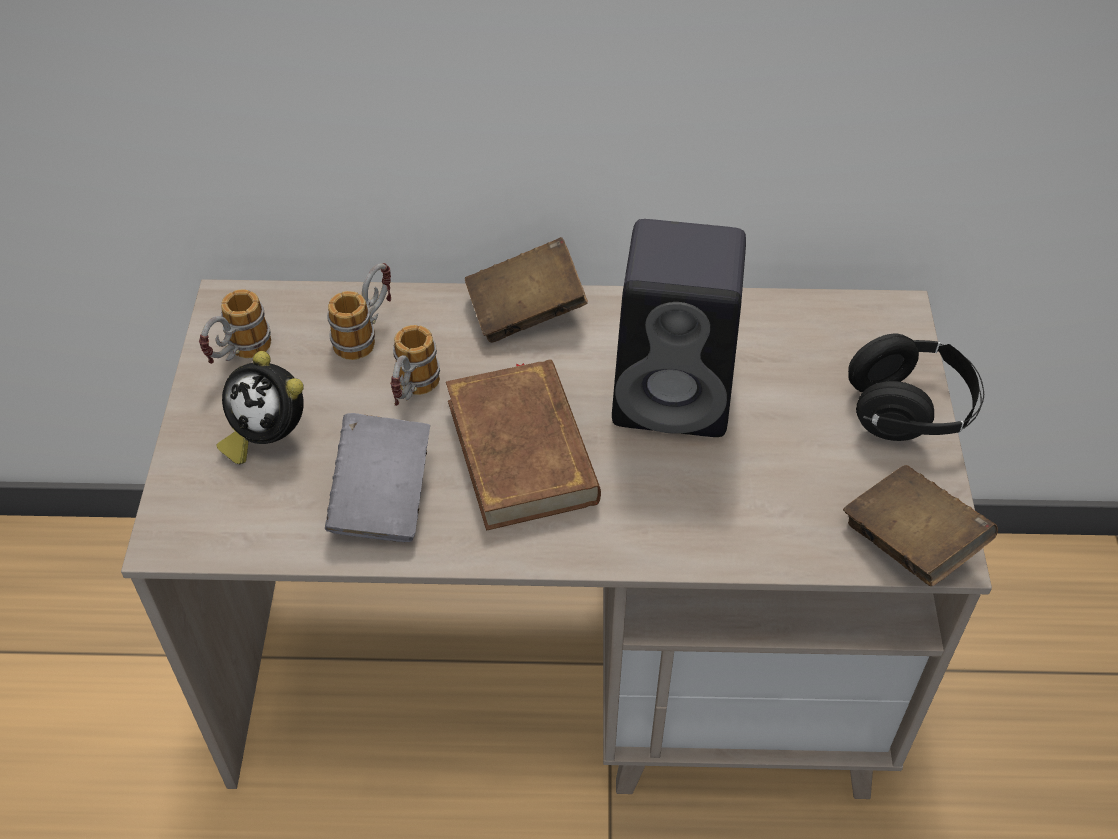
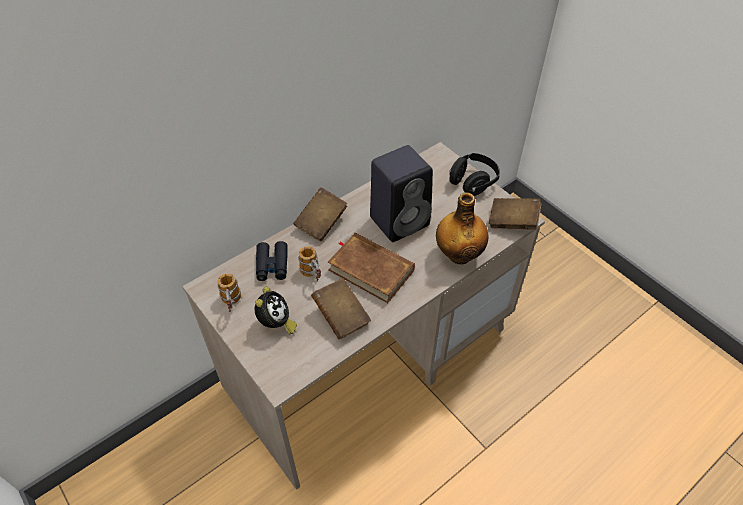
camera: 40 degrees left, 0 degrees up
(267, 436) = (276, 324): alarm clock -> alarm clock turned 75 degrees counterclockwise
(367, 333) = (272, 265): mug -> black binoculars
(382, 497) = (341, 316): grey book -> brown book
(722, 532) = (459, 254): none -> bottle

